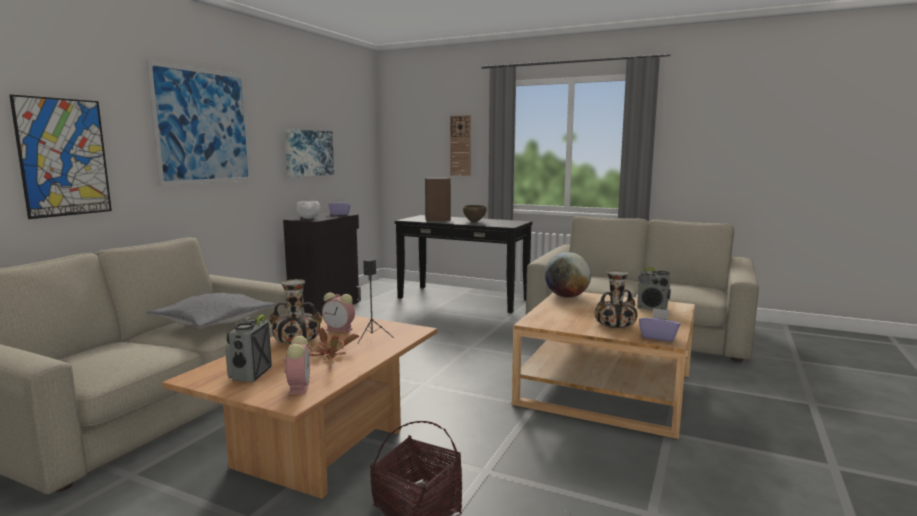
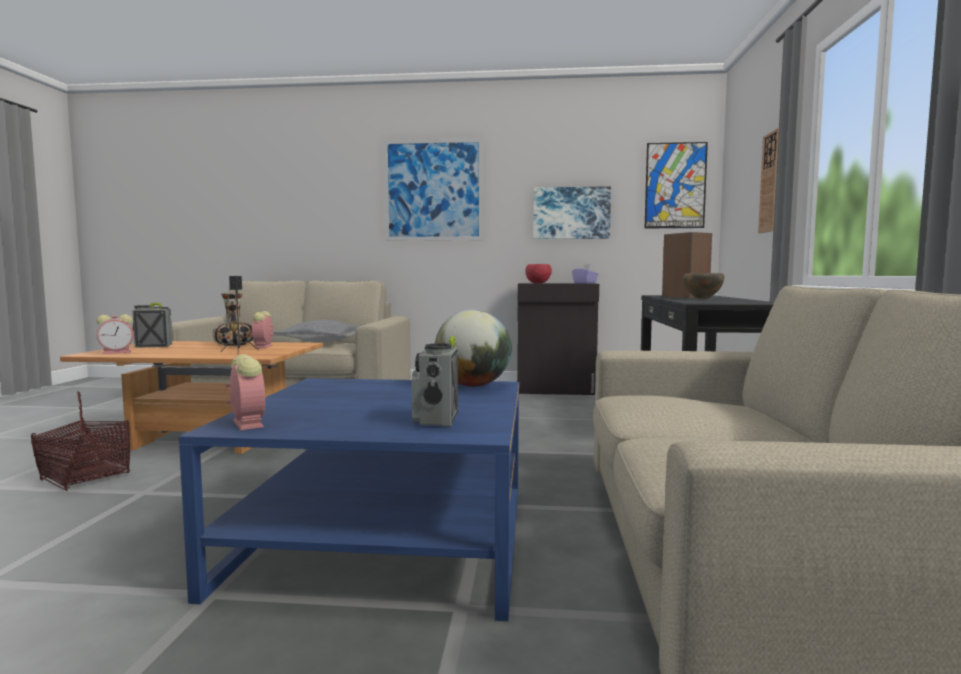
camera: 70 degrees right, 5 degrees down
(64, 157) = (318, 217): picture -> picture (675, 185)
(308, 218) = (537, 283): white bowl -> red bowl
(325, 355) = (190, 350): potted plant -> none
(605, 389) = (386, 538): beige coffee table -> blue coffee table
(614, 325) = (316, 405): vase -> none
(658, 337) = (247, 423): purple tissue box -> alarm clock

